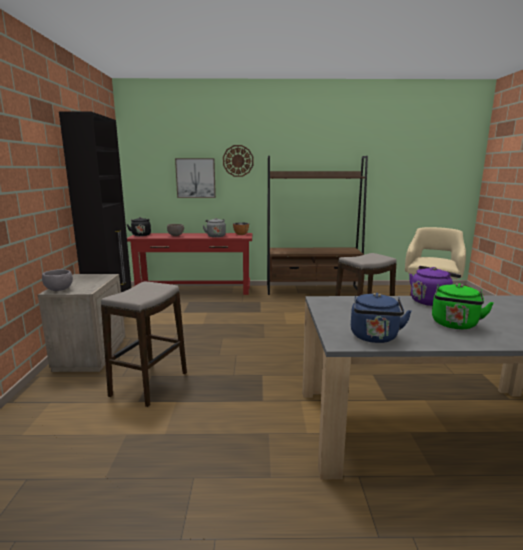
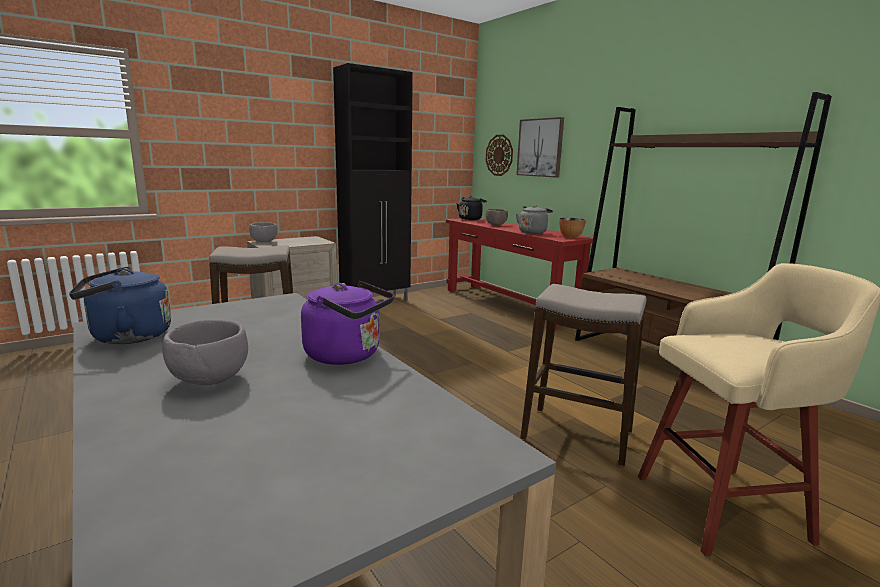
camera: 55 degrees right, 0 degrees up
(238, 161) = (593, 120): wall clock -> wall clock (499, 155)
(454, 325) = (209, 379): green kettle -> grey bowl

